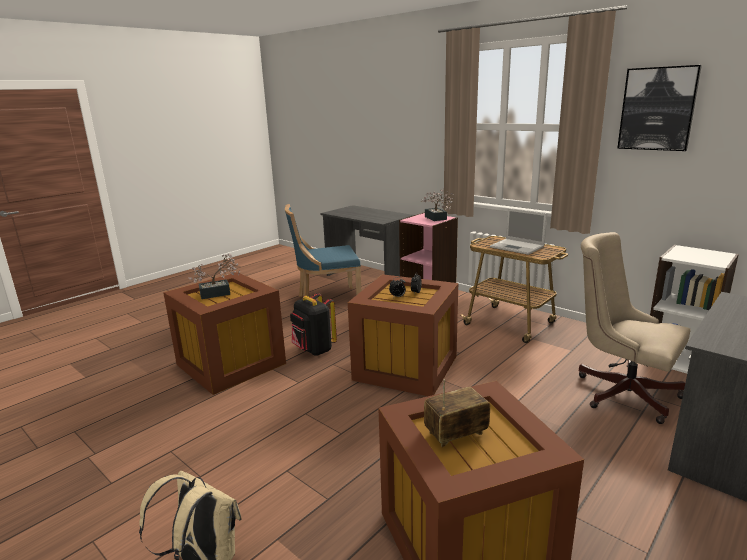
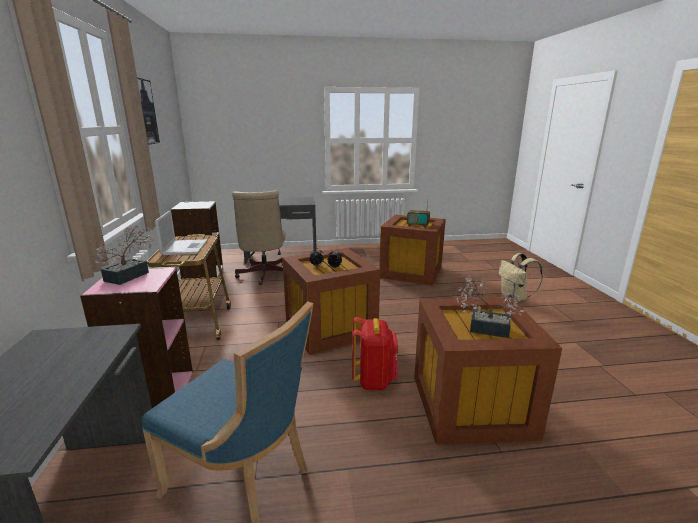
camera: 140 degrees left, 0 degrees up
(314, 350) = (374, 380): black backpack -> red backpack

